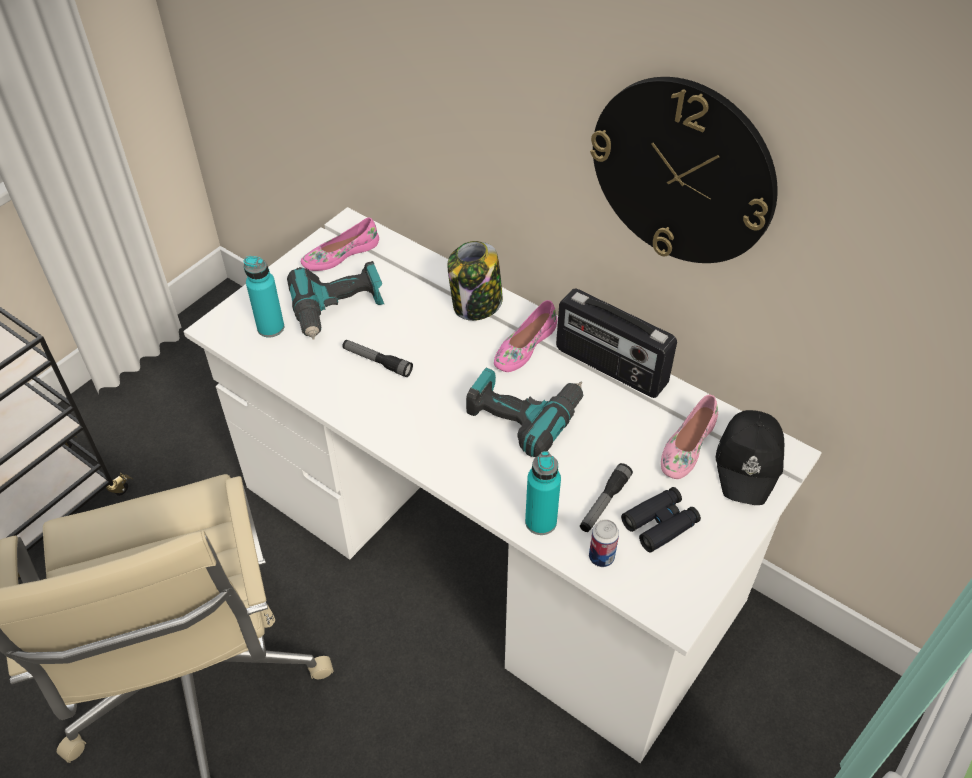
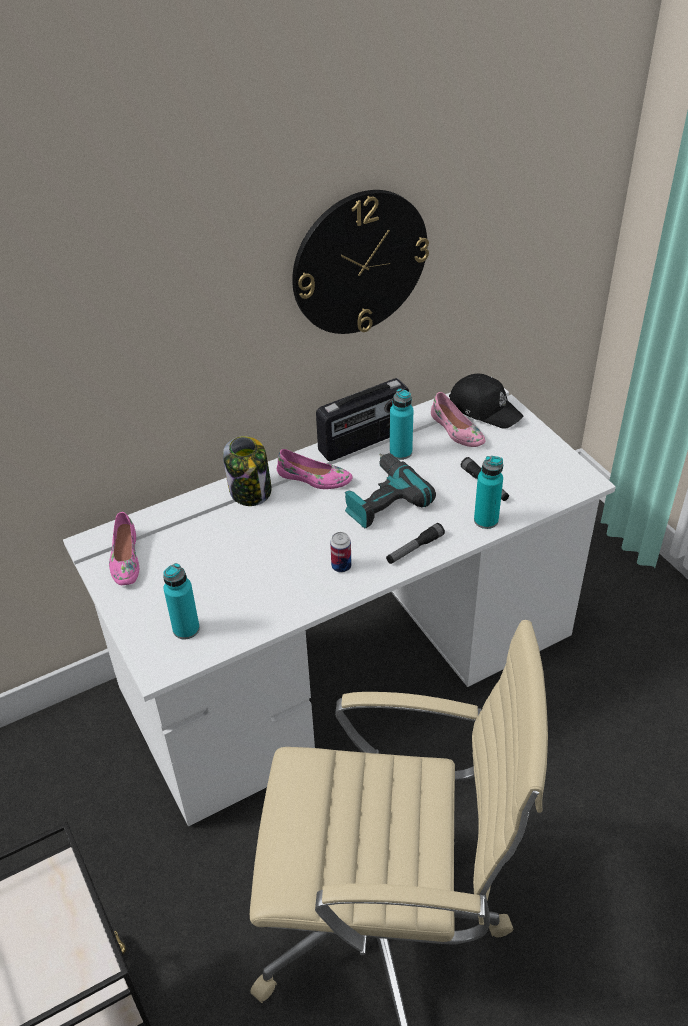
camera: 65 degrees left, 5 degrees down
(338, 309) = (195, 577): power drill -> none
(377, 362) = (275, 567): flashlight -> flashlight (414, 549)
(524, 346) = (314, 478): pink shoe -> pink shoe turned 45 degrees counterclockwise
(601, 557) = (529, 500): can -> can (341, 566)
(612, 405) = (400, 452): none -> turquoise bottle
(660, 523) = (514, 464): black binoculars -> none

